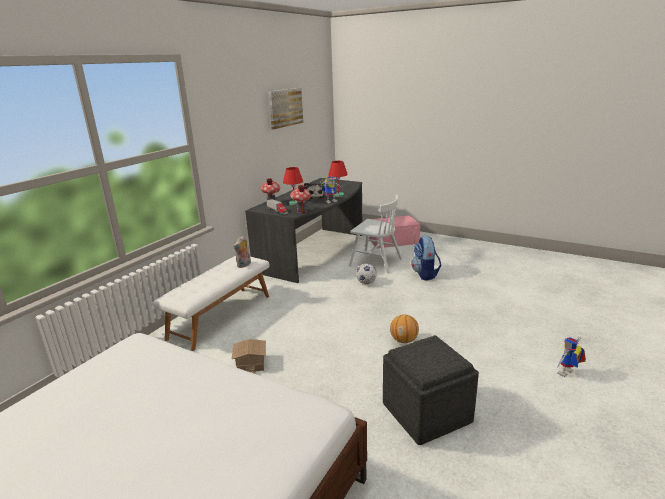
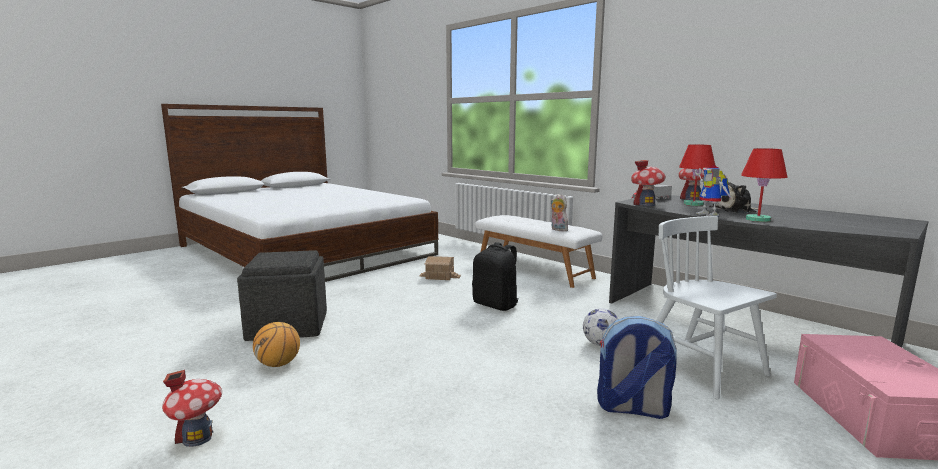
camera: 105 degrees right, 10 degrees down
(285, 107) = (813, 50): picture -> none
(321, 320) = (496, 305): none -> black backpack
(375, 262) = (701, 367): white chair -> white chair turned 105 degrees clockwise
(404, 340) = (413, 339): basketball -> basketball (278, 364)
(567, 374) = (198, 437): toy robot -> toy house

